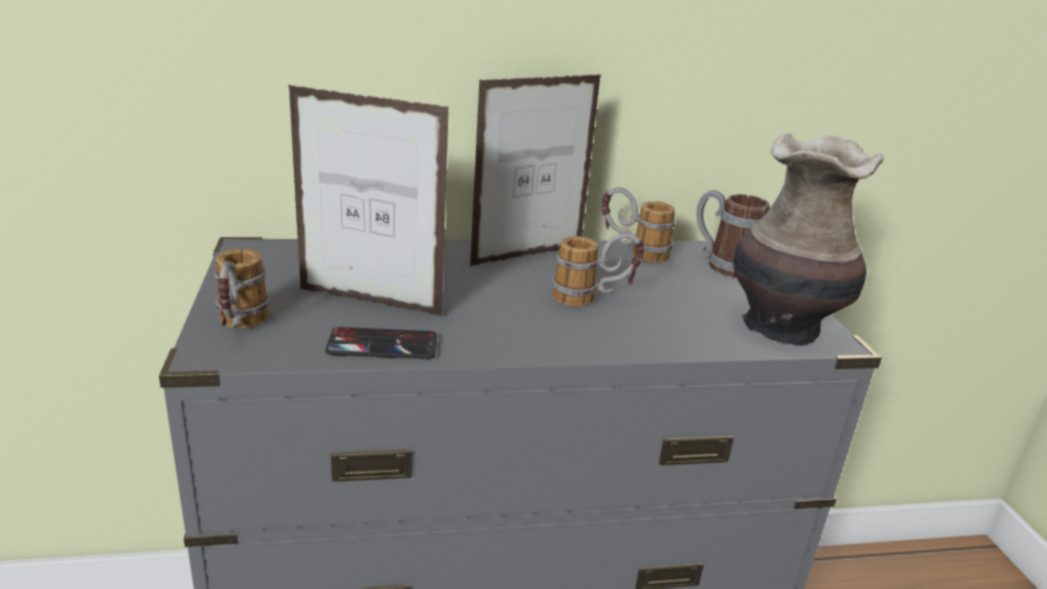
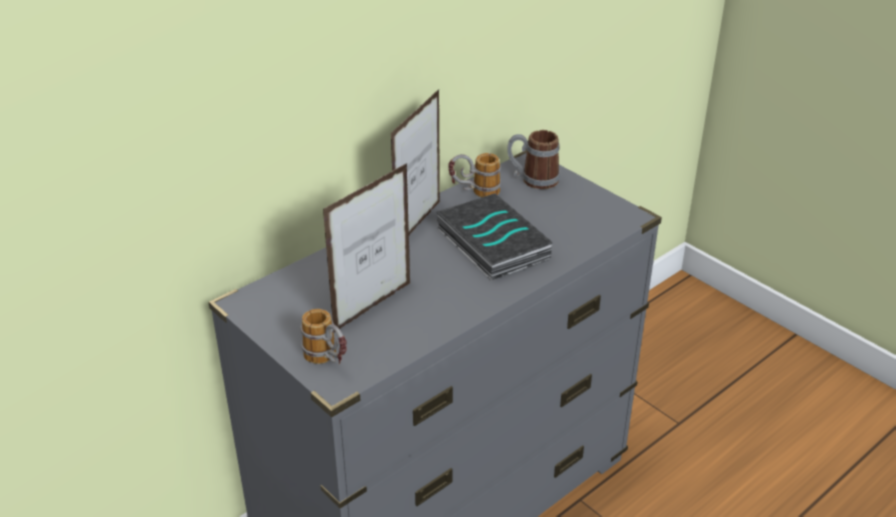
camera: 30 degrees left, 10 degrees up
(369, 302) = (373, 307): picture frame -> picture frame turned 150 degrees clockwise
(382, 344) = (418, 332): phone -> none
(593, 299) = (490, 243): mug -> book
(780, 326) = (600, 217): vase -> none

